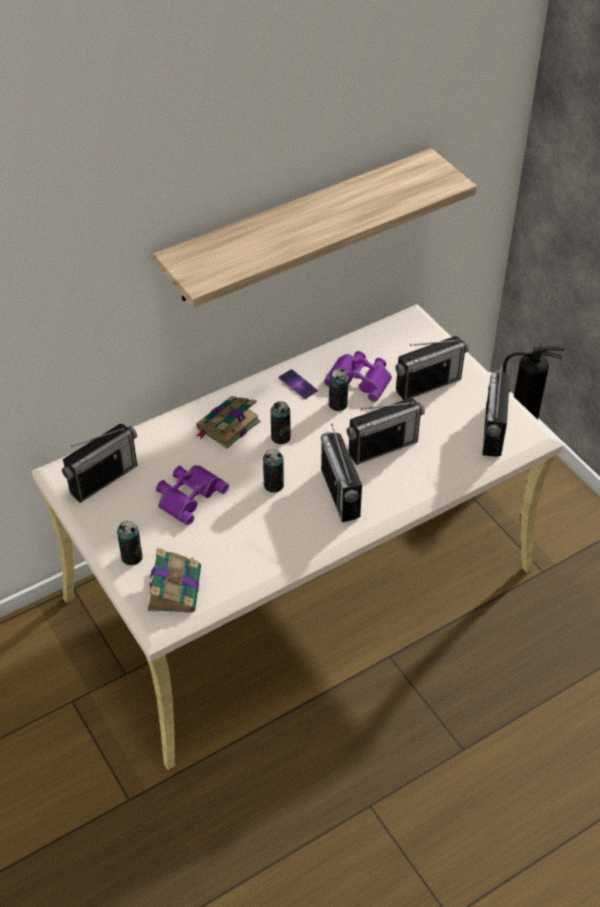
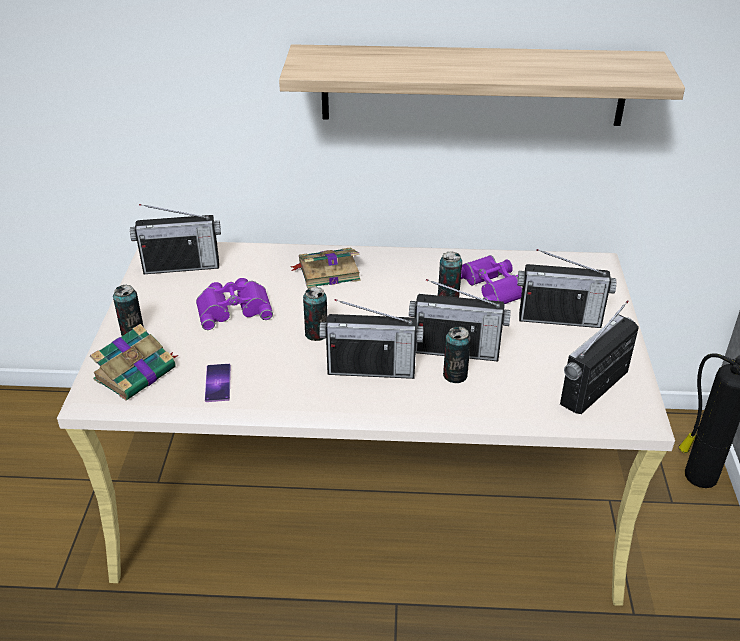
camera: 35 degrees right, 10 degrees down
(280, 437) = (365, 300): can -> can (455, 375)
(298, 384) = (426, 267): phone -> phone (218, 383)
(340, 493) = (371, 369): radio -> radio turned 105 degrees counterclockwise

